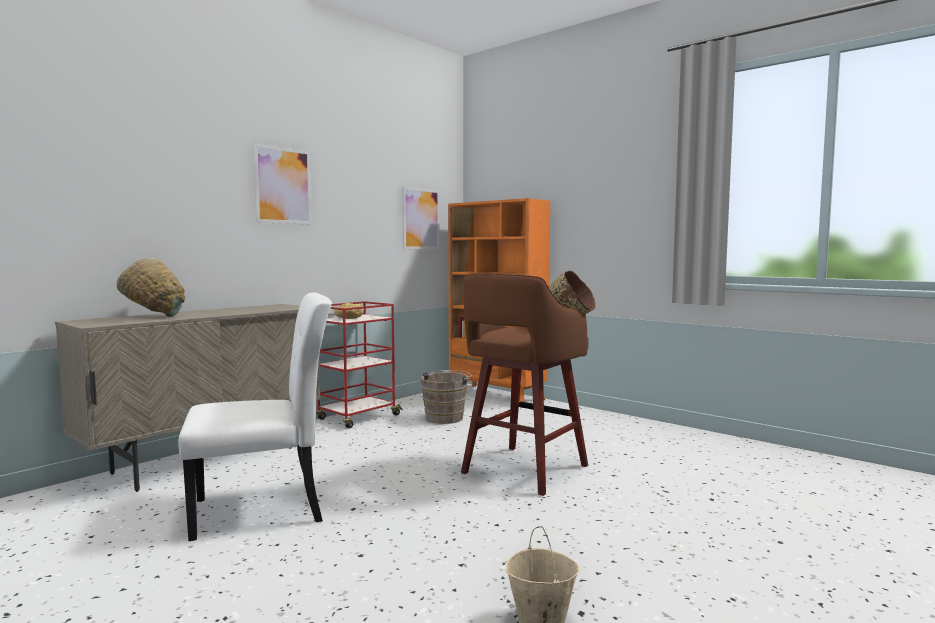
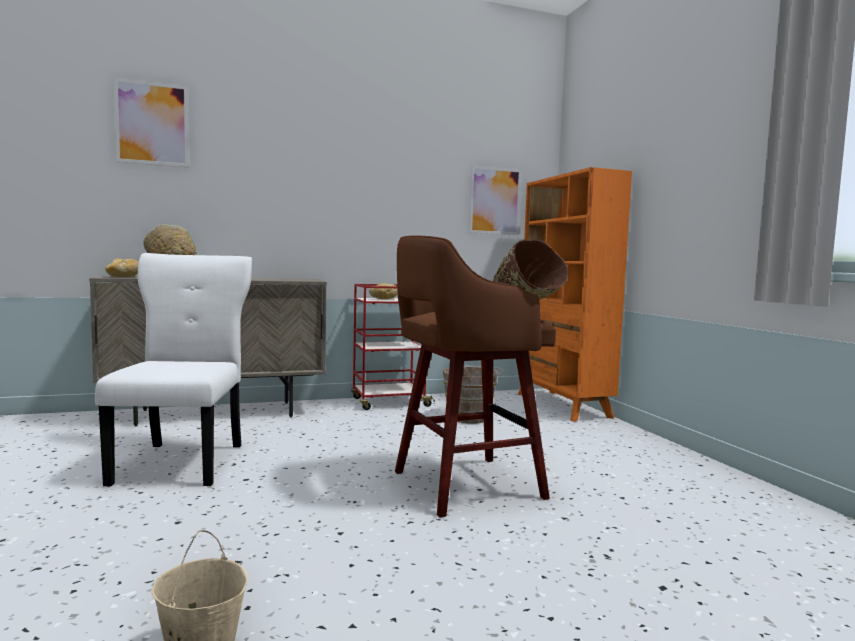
camera: 30 degrees right, 0 degrees up
(107, 322) = (123, 277): none -> bread
(264, 510) = (183, 462): white chair -> white chair turned 105 degrees counterclockwise
(283, 185) = (326, 164): picture -> picture (152, 123)

